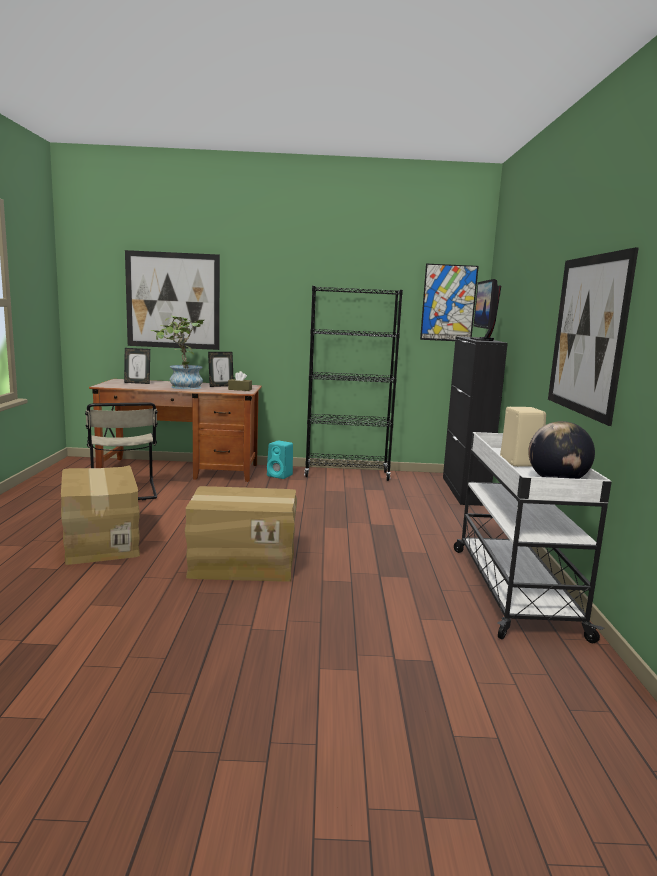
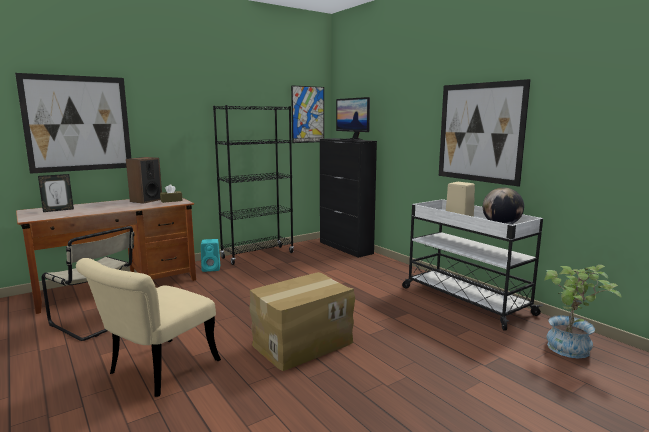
camera: 35 degrees left, 0 degrees up
(99, 541) = (155, 372): cardboard box -> beige chair
(181, 387) = (115, 207): potted plant -> potted plant (569, 351)
(221, 386) = (146, 200): picture frame -> speaker

